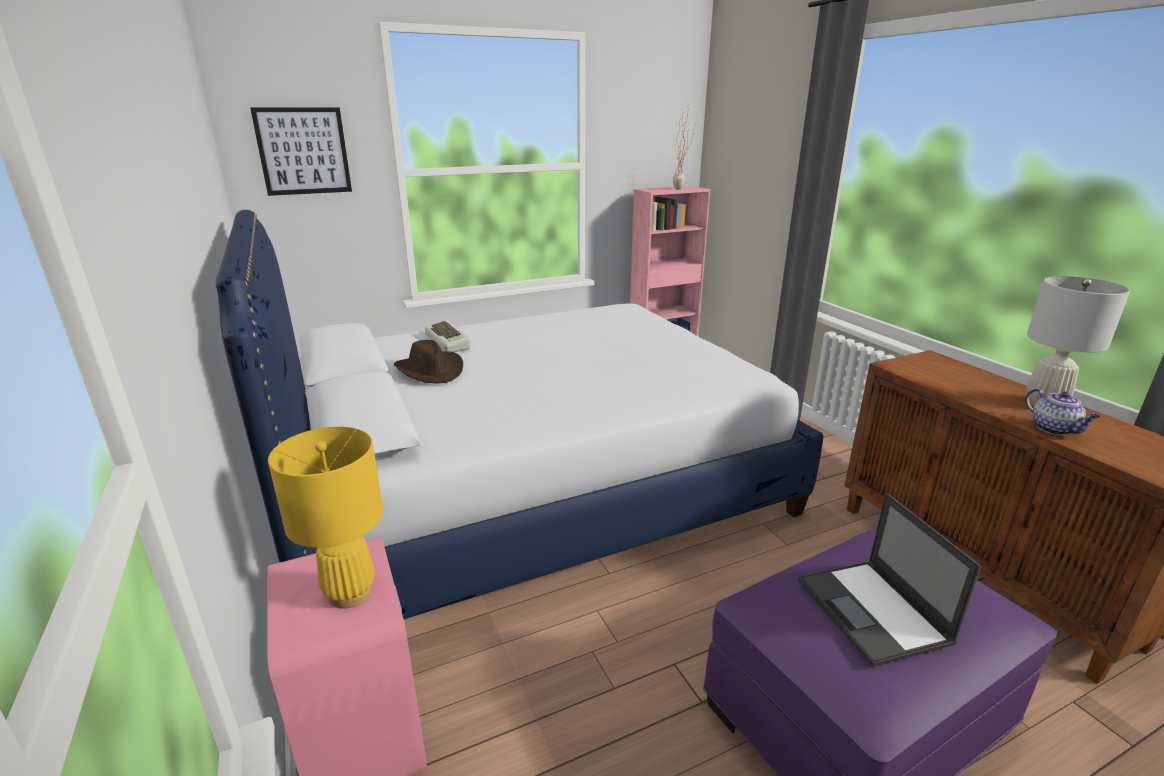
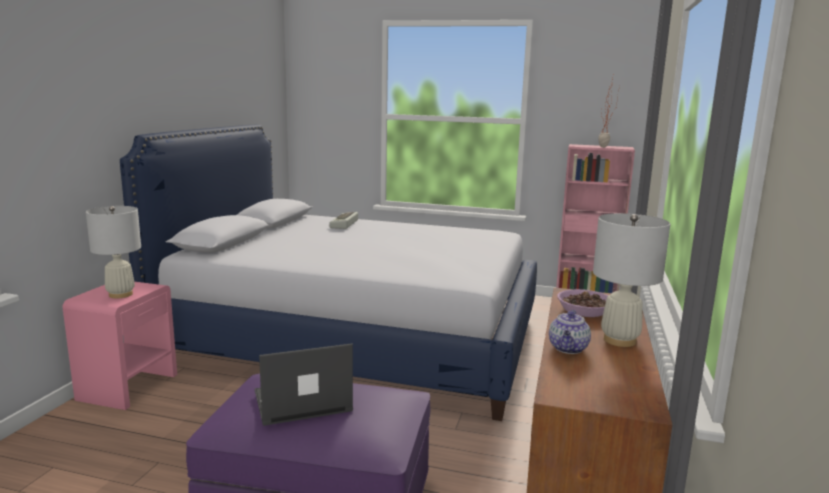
camera: 40 degrees right, 10 degrees down
(303, 151) = (329, 98): picture -> none
(350, 593) = (120, 294): yellow table lamp -> white table lamp
(430, 371) = (303, 232): brown hat -> none
(873, 612) = (301, 401): laptop -> laptop turned 45 degrees clockwise
(952, 381) = (583, 311): none -> bowl

